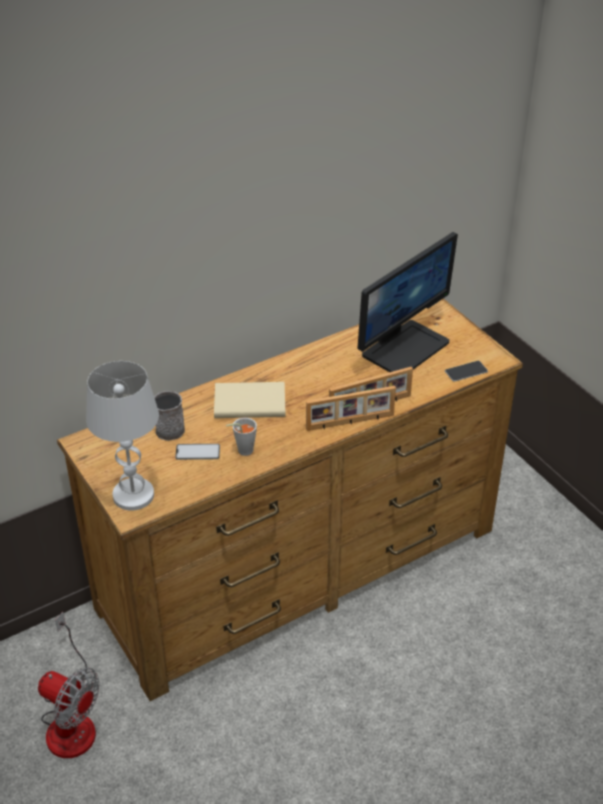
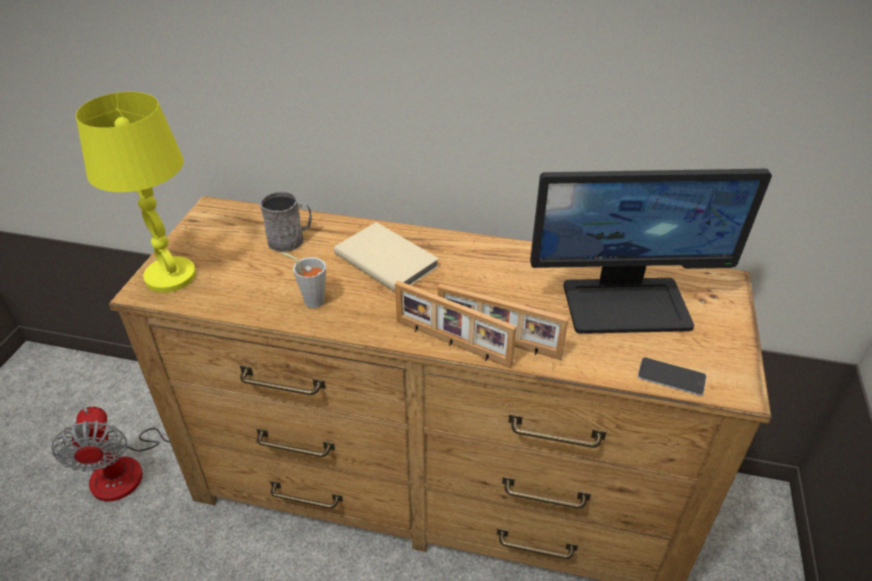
camera: 45 degrees right, 0 degrees up
(133, 495) = (170, 276): white table lamp -> yellow table lamp
(197, 452) = (275, 274): phone -> none

